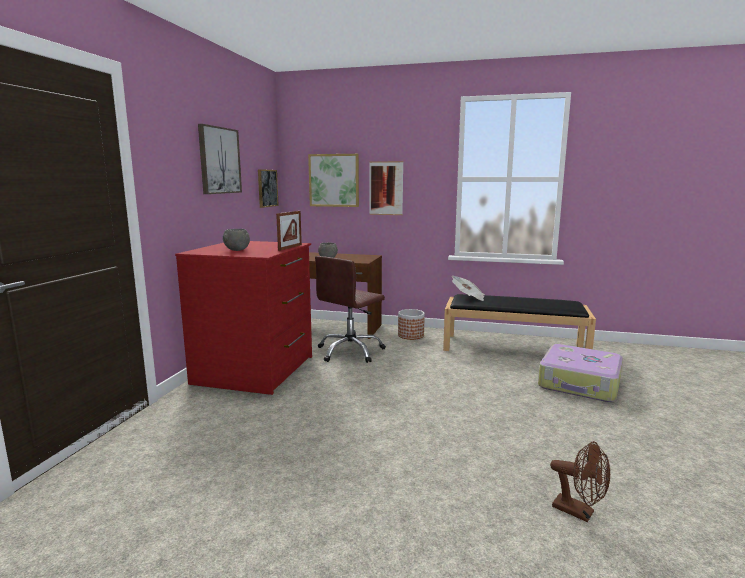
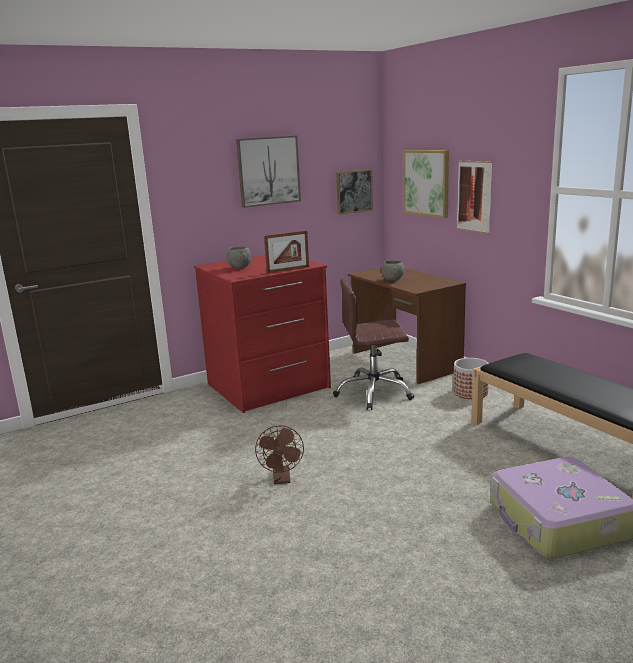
camera: 45 degrees right, 5 degrees up
(468, 297) = (522, 360): newspaper -> none
(579, 512) = (270, 621): brown fan -> brown fan (282, 479)

